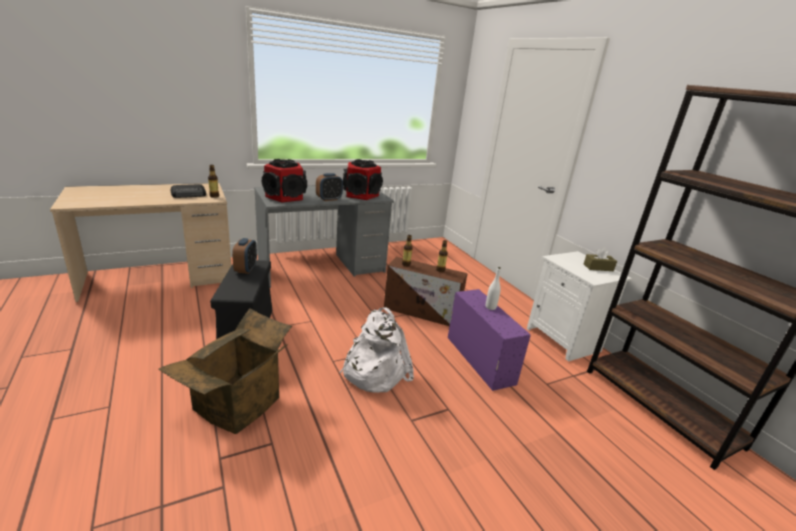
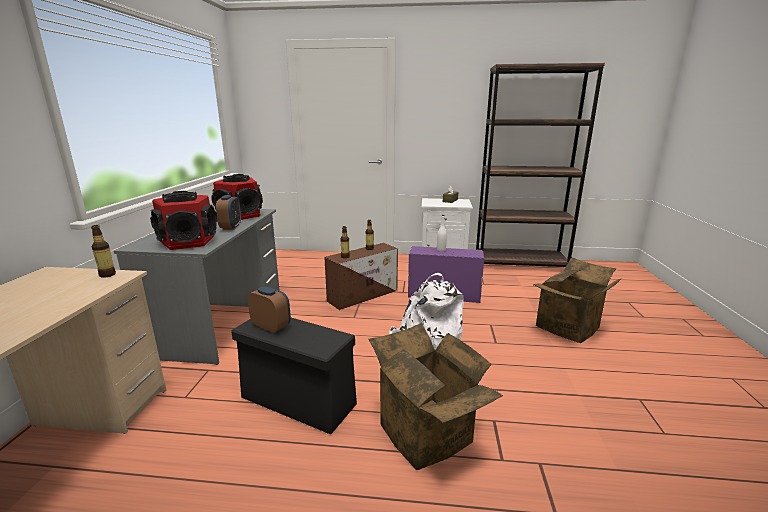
camera: 55 degrees left, 5 degrees down
(189, 194) = (64, 289): radio -> none
(512, 488) = (569, 328): none -> cardboard box

